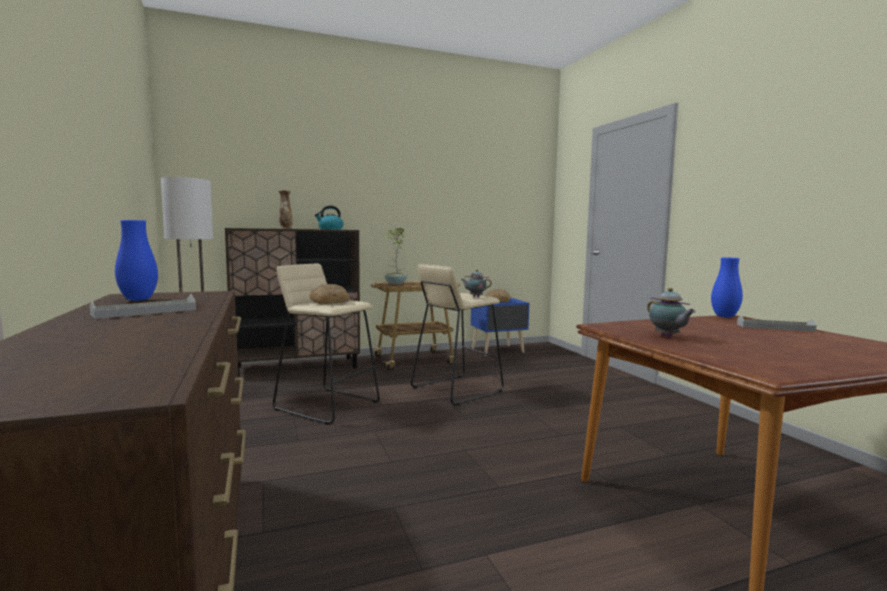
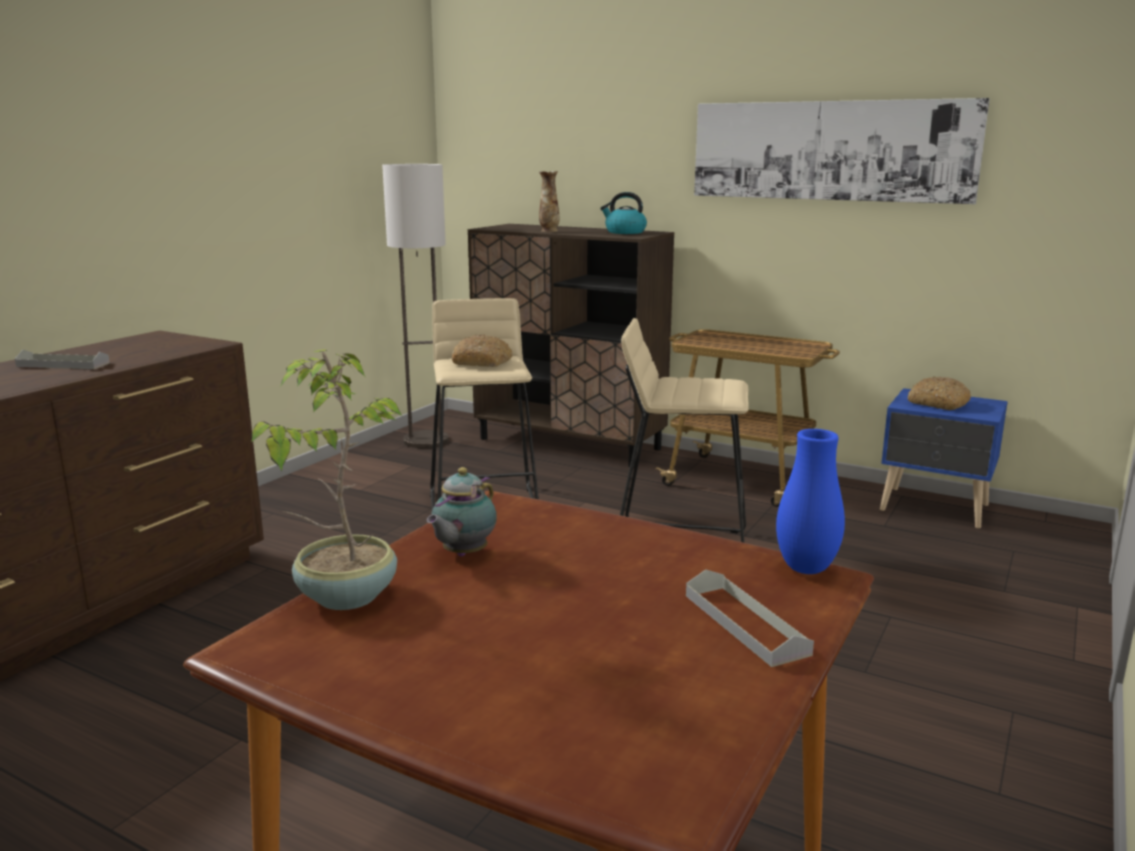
camera: 50 degrees right, 10 degrees up
(138, 299) = (131, 344): blue vase -> none
(395, 283) = (723, 337): potted plant -> potted plant (345, 596)
(430, 188) = (830, 151): none -> picture
(475, 297) = (706, 393): teapot -> none

